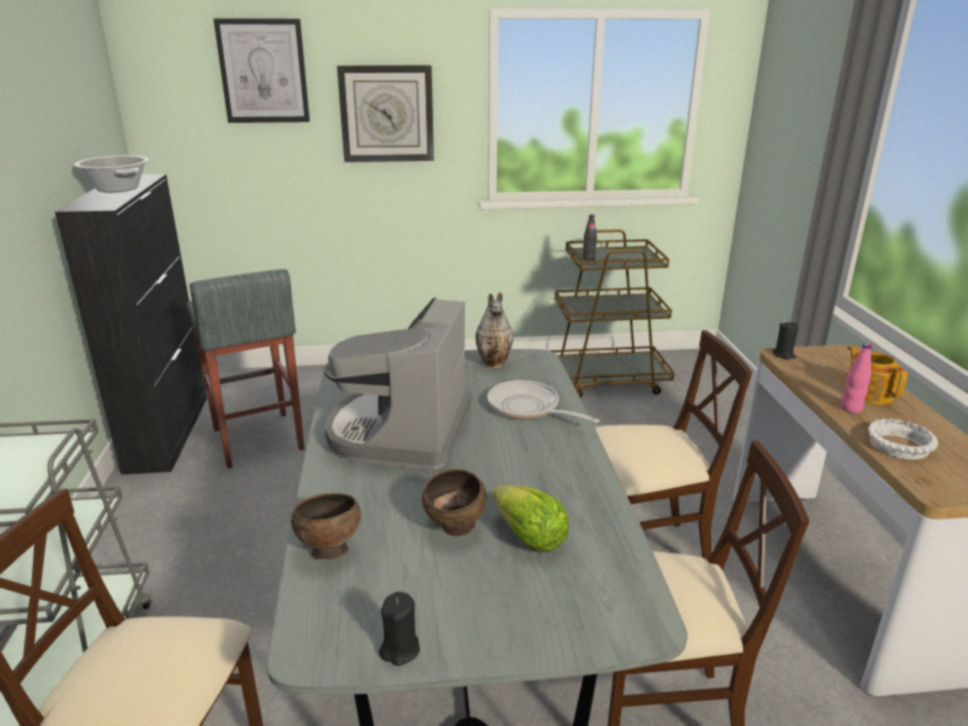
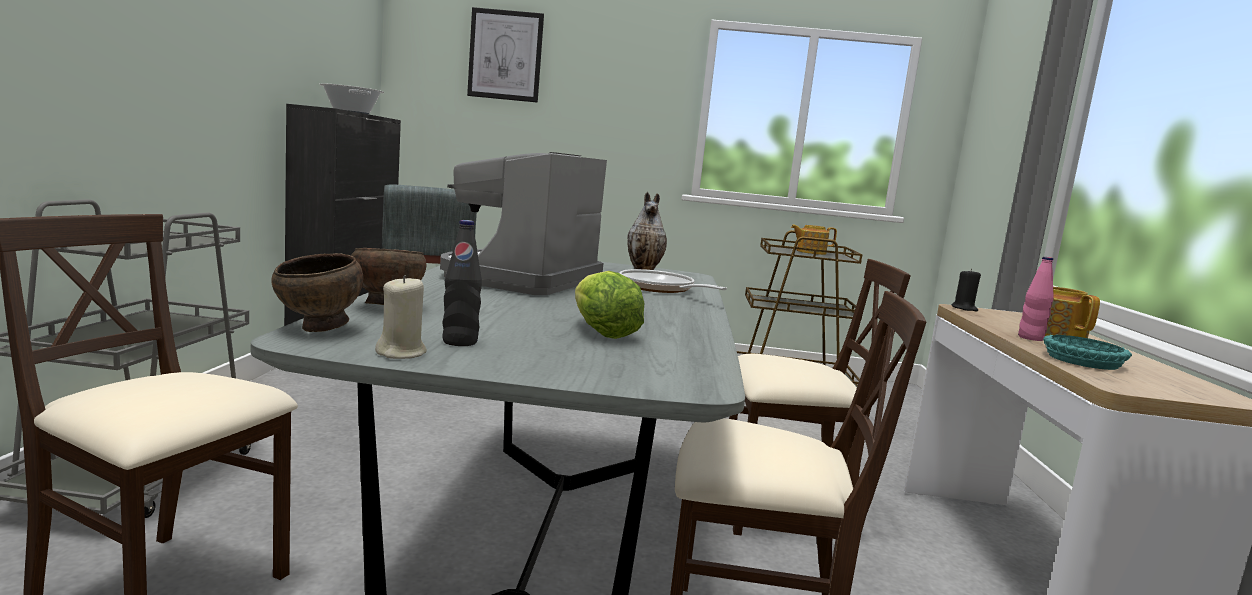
camera: 10 degrees right, 15 degrees down
(387, 114) = (607, 103): wall clock -> none
(400, 649) = (401, 353): black candle -> beige candle
(456, 529) = (527, 319): brown bowl -> brown bowl (319, 329)
(588, 259) = (780, 250): black bottle -> black bottle (460, 342)
(616, 254) = (810, 252): none -> teapot
(898, 445) = (1082, 360): white bowl -> turquoise bowl

